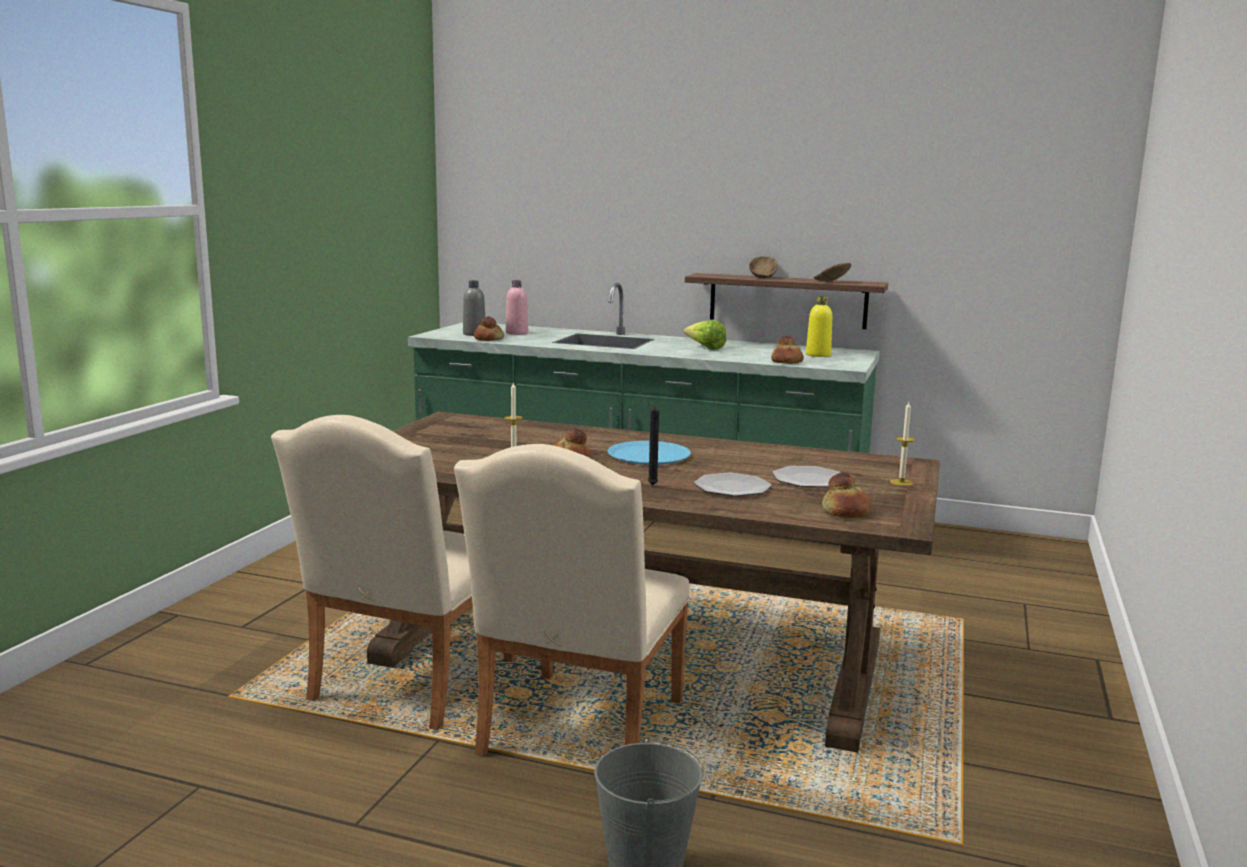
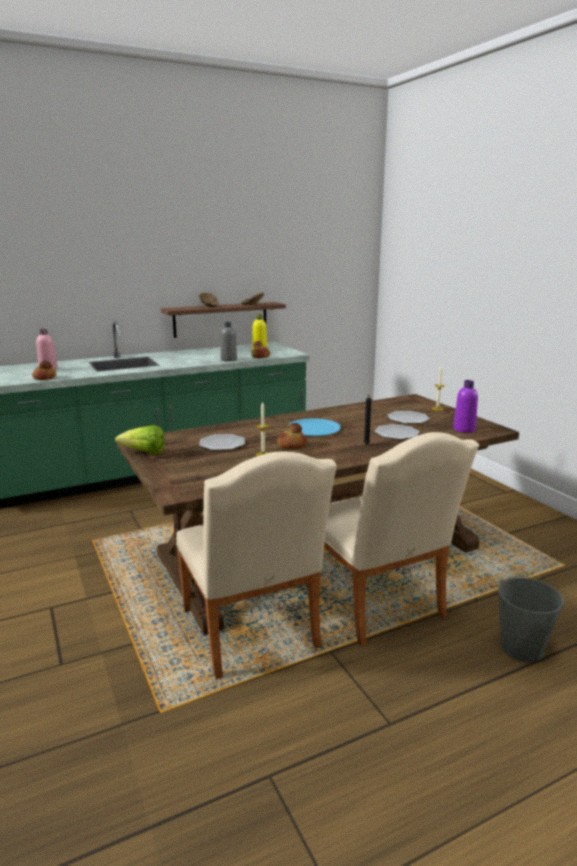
camera: 45 degrees left, 5 degrees up
(474, 334) = (20, 376): grey bottle -> grey bottle (229, 360)
(509, 440) = (222, 444): none -> plate
(705, 348) = (196, 357): lettuce -> lettuce (145, 453)
(846, 512) = (464, 429): bread -> purple bottle

